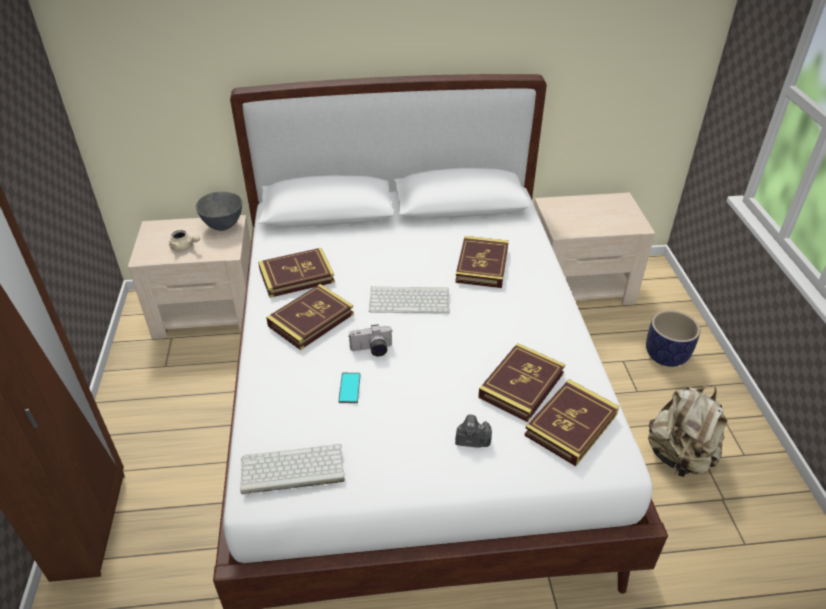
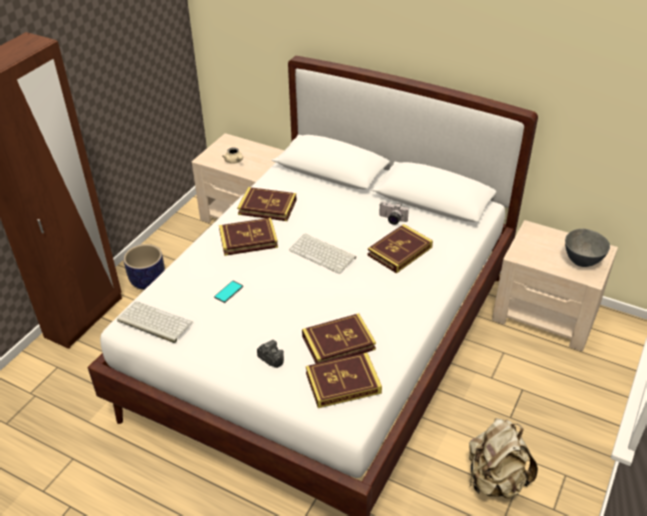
camera: 35 degrees right, 0 degrees up
(223, 226) = (270, 155): grey bowl -> grey bowl (581, 262)
(372, 350) = (265, 275): camera -> camera (392, 220)
(666, 355) = (566, 403): planter -> planter (148, 281)

